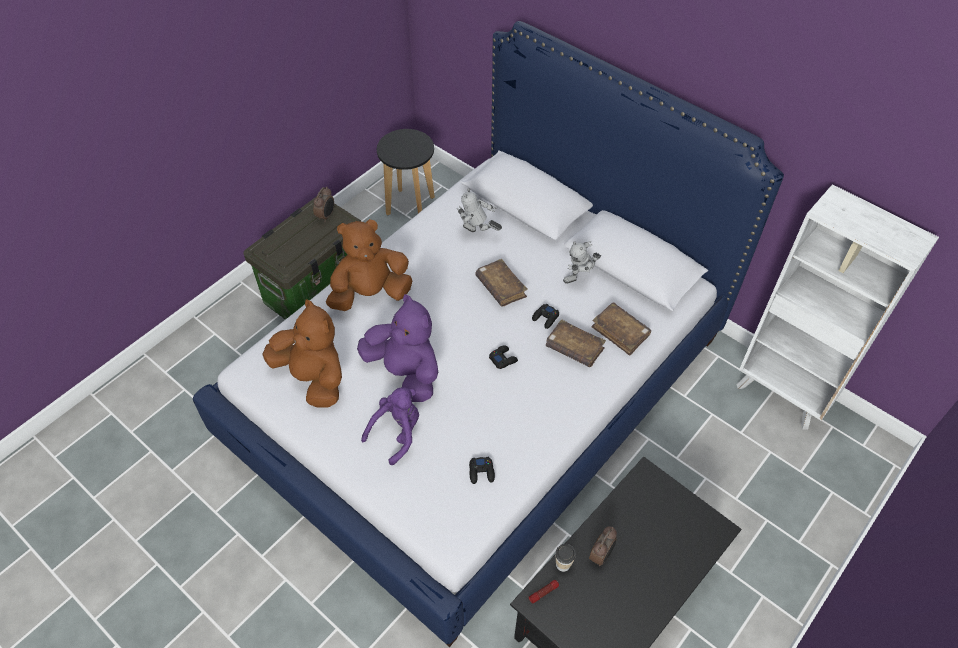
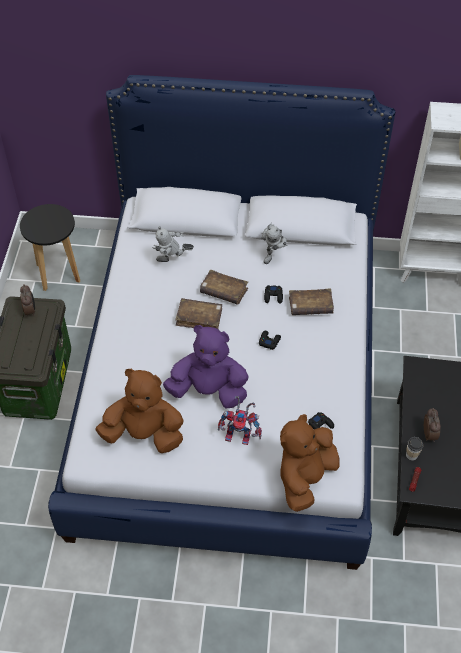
camera: 35 degrees left, 0 degrees up
(370, 294) = (131, 349): brown plush toy -> brown plush toy (305, 477)
(397, 433) = (240, 435): purple plush toy -> toy robot
(620, 332) = (331, 278): brown book -> brown book (199, 318)

